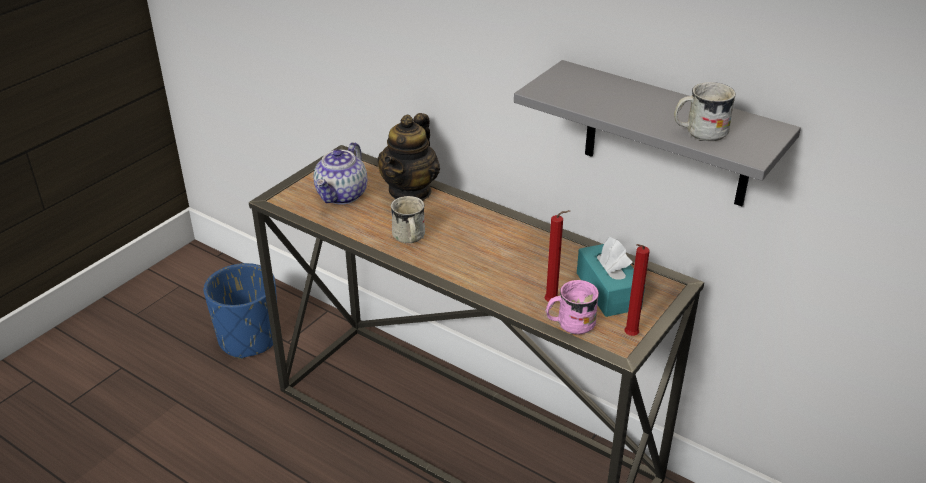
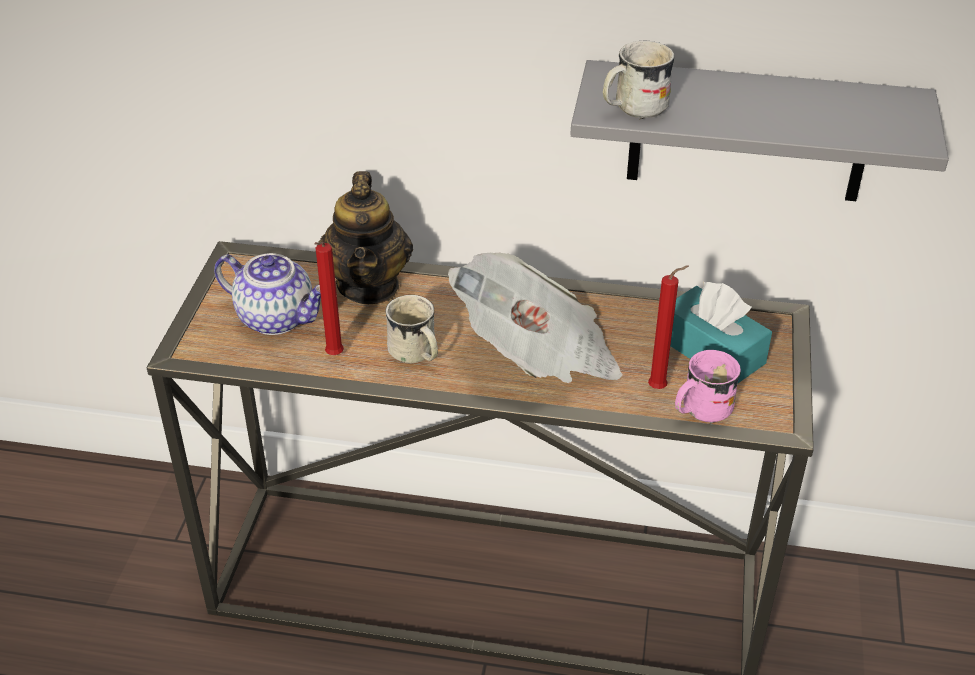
camera: 25 degrees left, 5 degrees up
(249, 339) = (115, 555): blue planter -> none
(342, 195) = (277, 318): teapot -> teapot turned 60 degrees counterclockwise
(486, 260) = (537, 355): none -> newspaper
(629, 336) = (778, 404): red candle -> red candle (333, 357)
(699, 132) = (837, 125): white mug -> white mug (633, 108)

